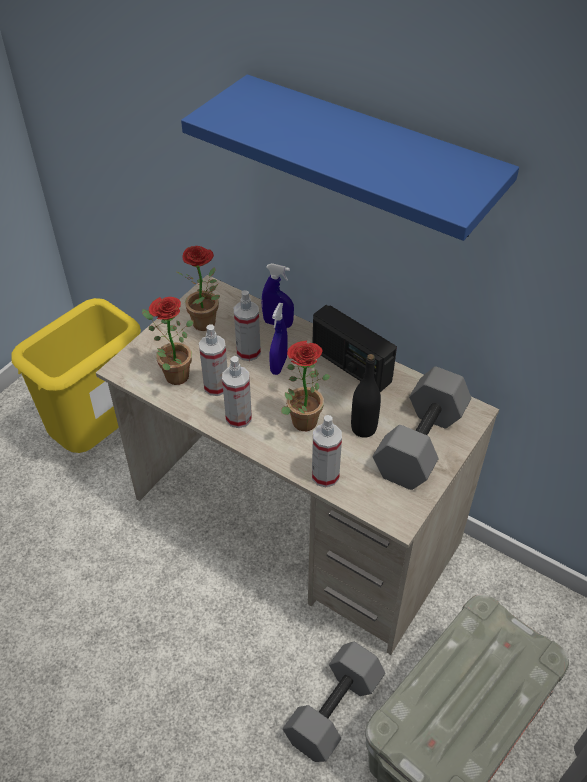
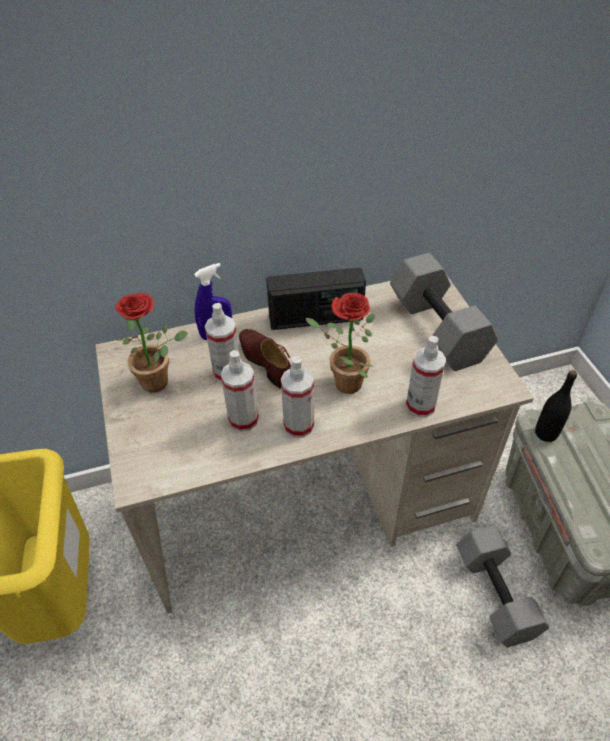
camera: 50 degrees left, 0 degrees up
(172, 374) = (192, 444): potted plant -> none
(278, 365) = (266, 362): blue spray bottle -> brown shoe
(363, 428) = (391, 351): black bottle -> black bottle (546, 433)
(370, 158) = (275, 85): blue shelf -> none

